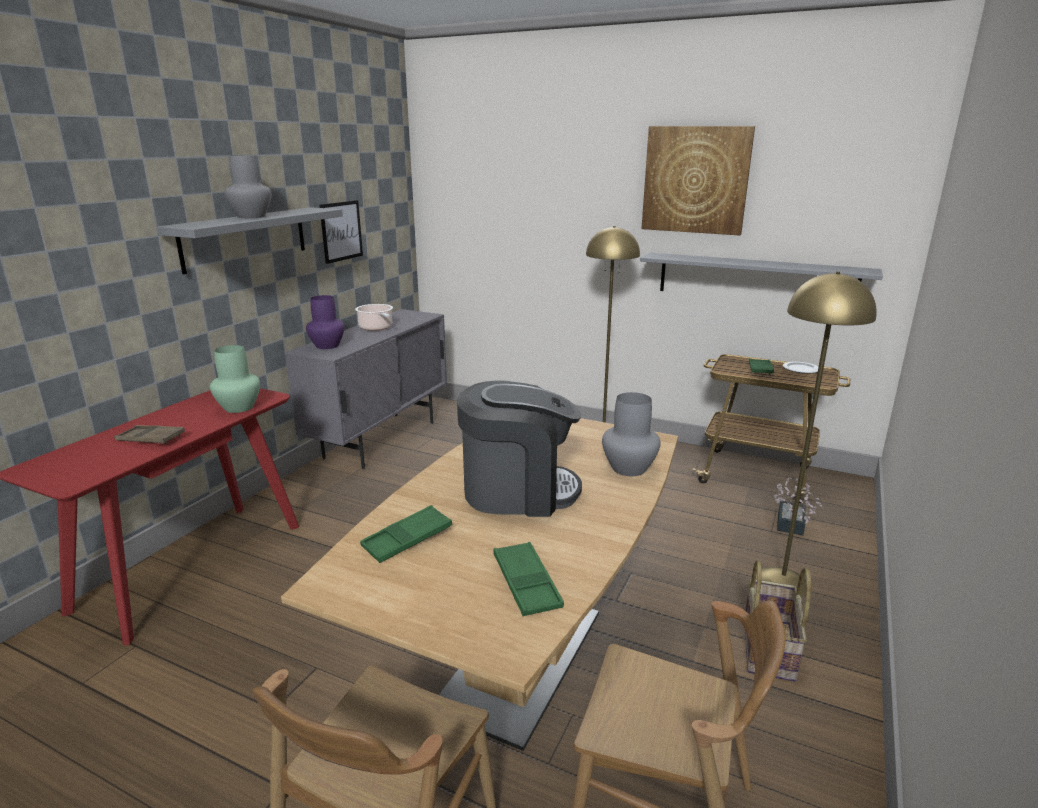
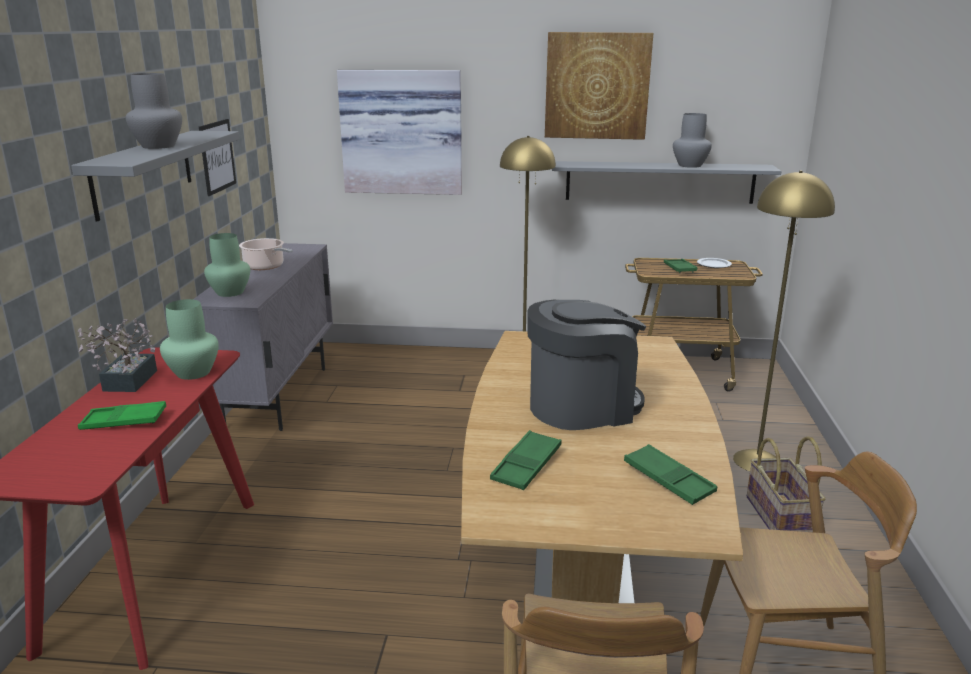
camera: 20 degrees left, 0 degrees up
(150, 439) = (124, 421): brown tray -> green tray
(328, 346) = (231, 292): purple vase -> green vase
(517, 219) = (402, 132): none -> picture
(628, 468) = (657, 371): grey vase -> grey vase (689, 165)
(789, 526) = (734, 412): potted plant -> potted plant (126, 383)

